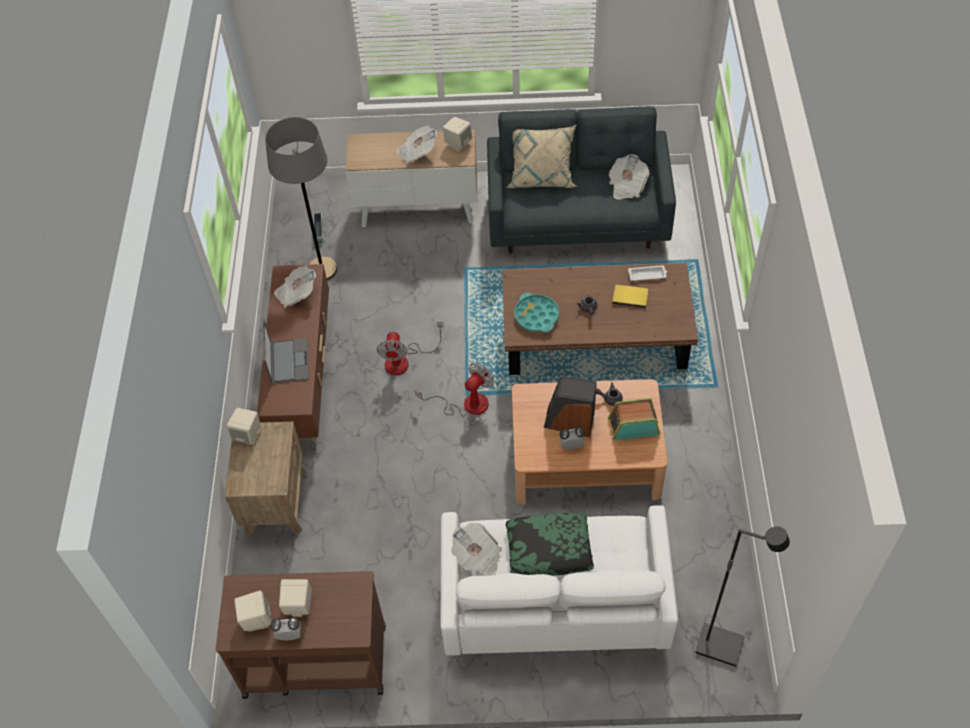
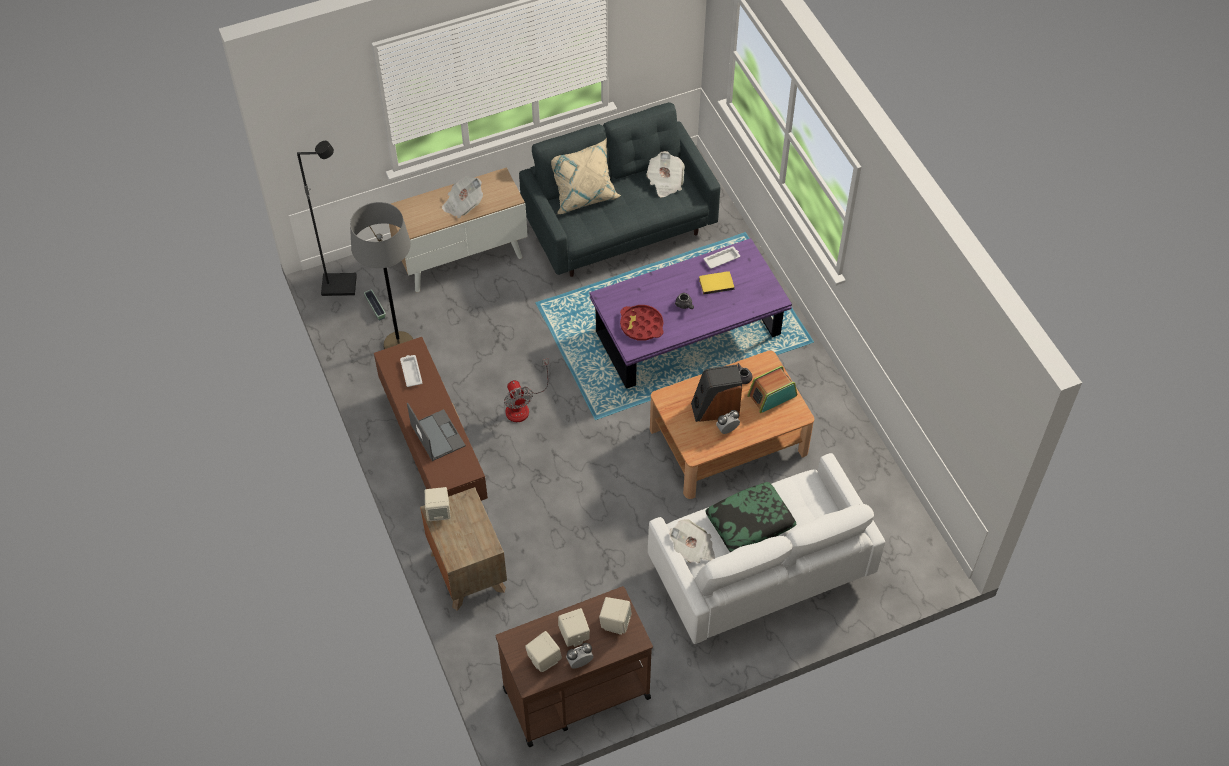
camera: 25 degrees left, 0 degrees up
(296, 294) = (411, 372): newspaper -> white tray
(458, 143) = (497, 185): beige speaker -> beige speaker (615, 623)
(466, 404) = (599, 427): fan -> none
(536, 316) = (641, 325): turquoise tray -> red tray
(595, 340) = (688, 334): brown coffee table -> purple coffee table
(720, 645) = (911, 557): black floor lamp -> black floor lamp (340, 285)

